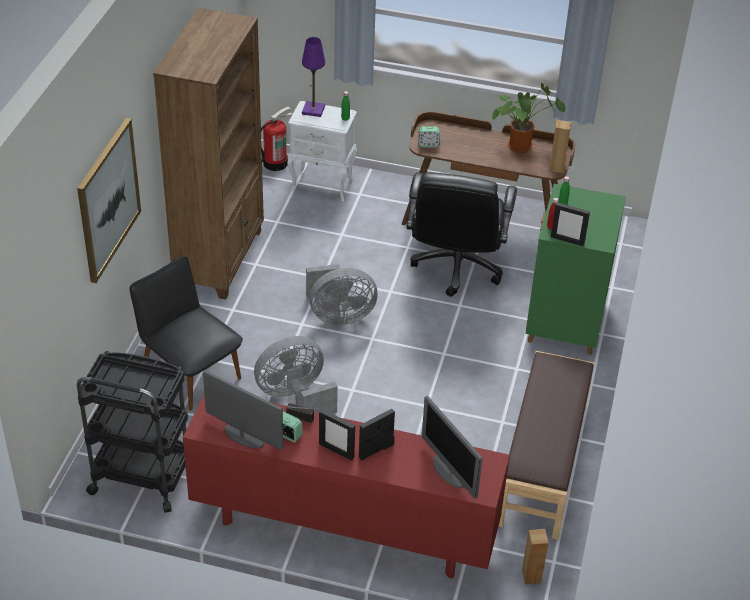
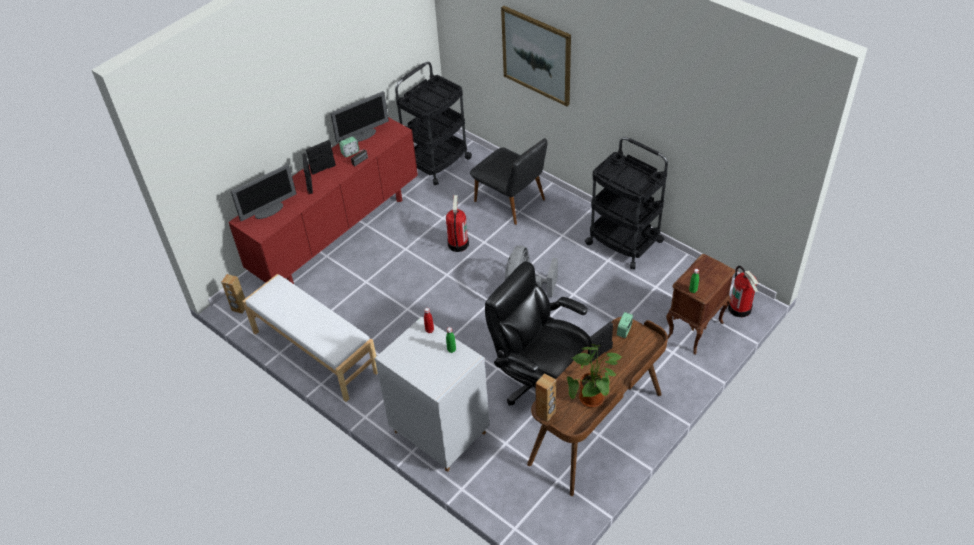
camera: 120 degrees right, 5 degrees up
(191, 374) = (509, 200): black chair -> black chair turned 60 degrees clockwise
(220, 258) = (623, 242): brown bookcase -> black cart
(295, 397) = (458, 244): grey fan -> fire extinguisher
(313, 110) = (714, 273): purple table lamp -> none
(322, 185) = (694, 330): white nightstand -> brown nightstand
(449, 472) = (269, 211): monitor -> monitor turned 150 degrees clockwise
(543, 464) = (314, 352): brown bench -> white bench
(565, 322) = (439, 431): green dresser -> white dresser
(567, 240) = (408, 334): picture frame -> picture frame (600, 354)

